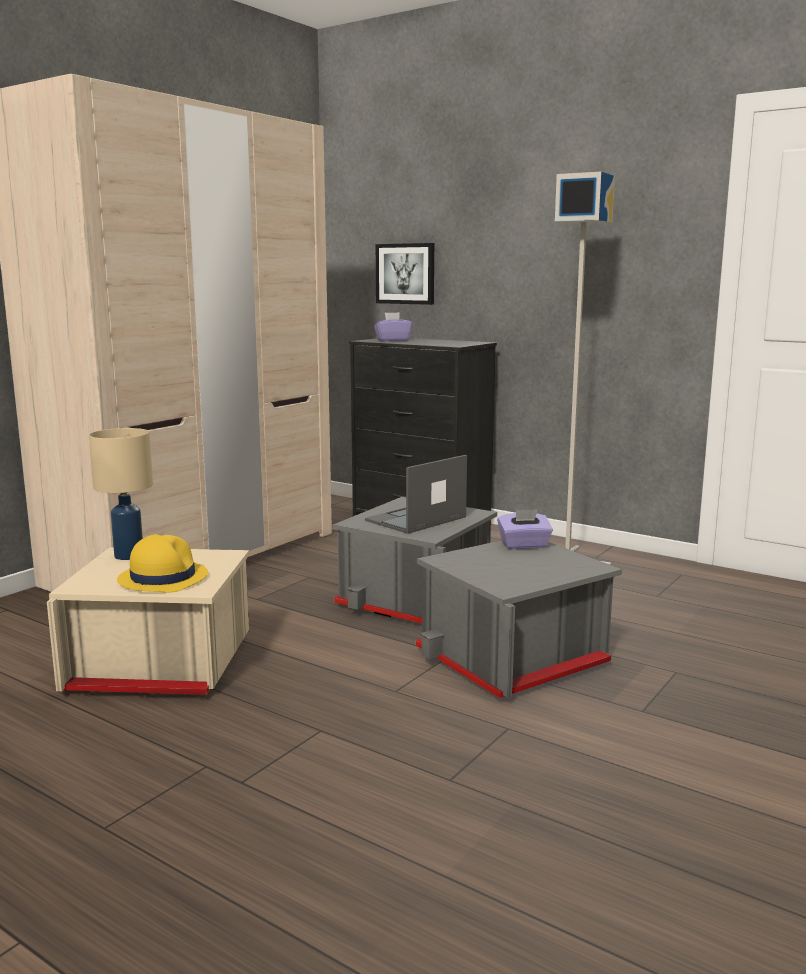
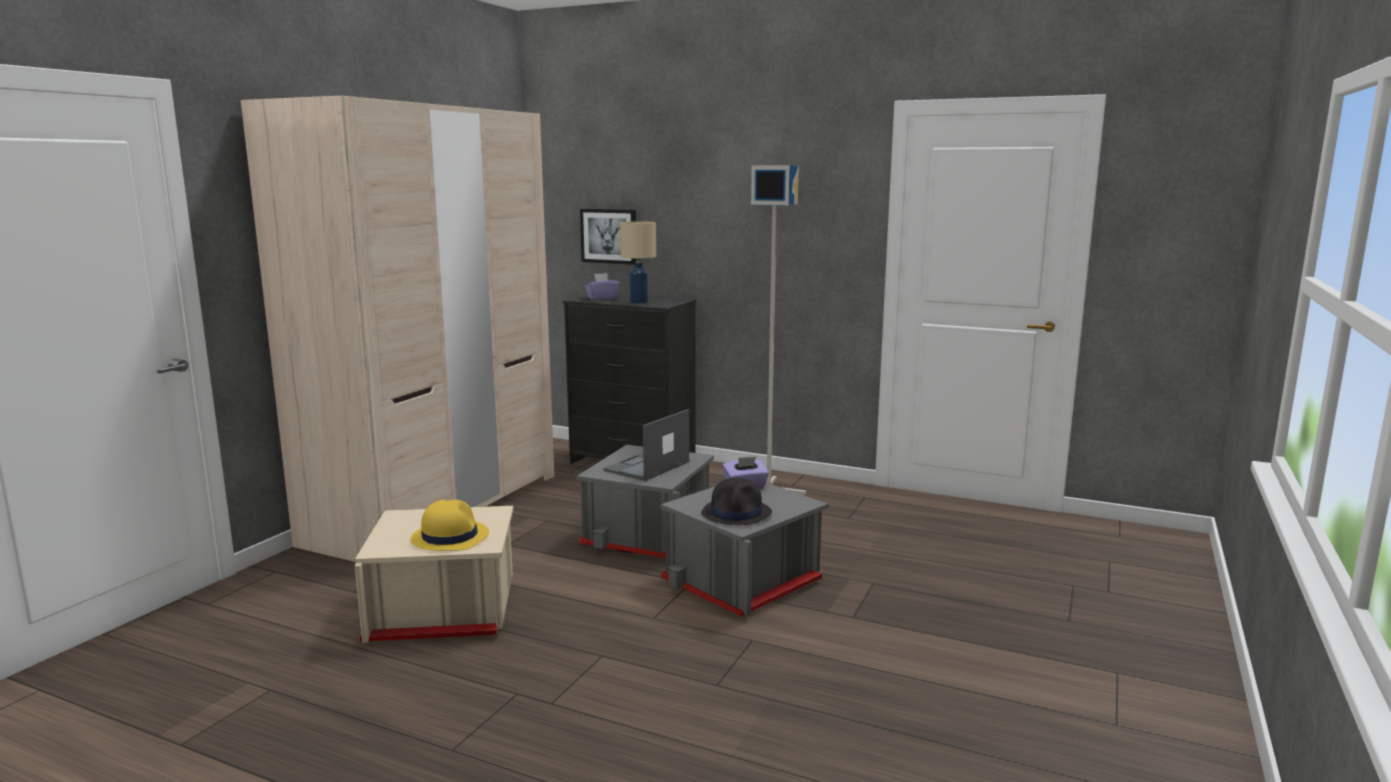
camera: 10 degrees left, 0 degrees up
(128, 555) = (407, 517): beige table lamp -> beige table lamp (638, 302)
(505, 573) = (737, 513): none -> black hat

